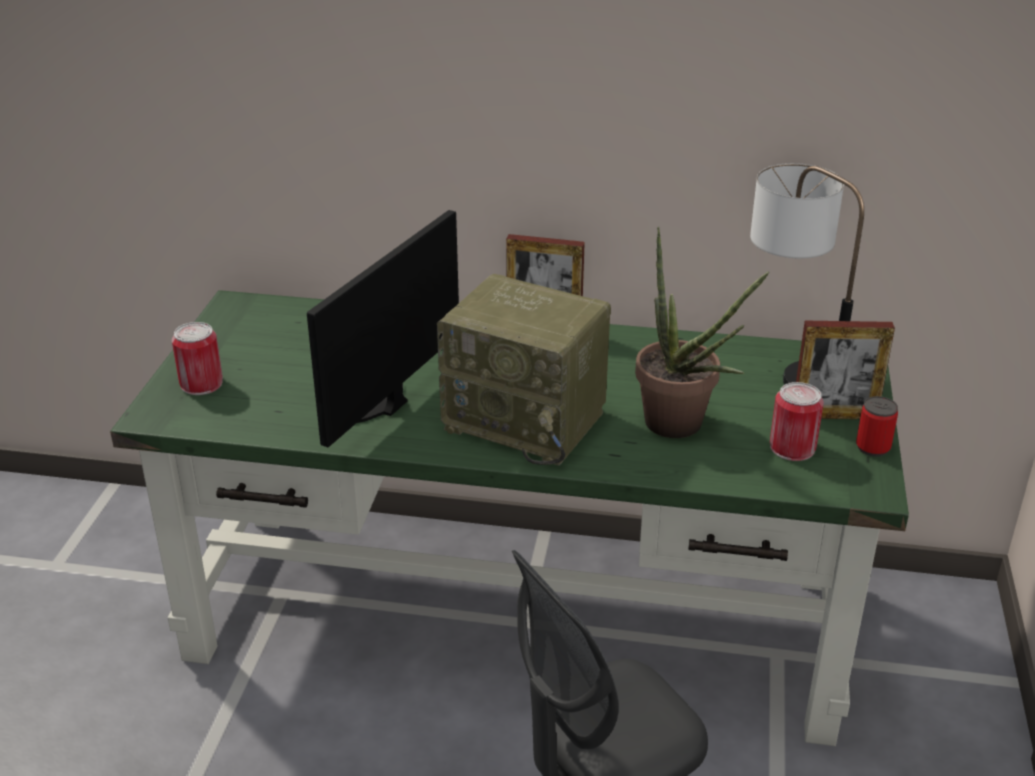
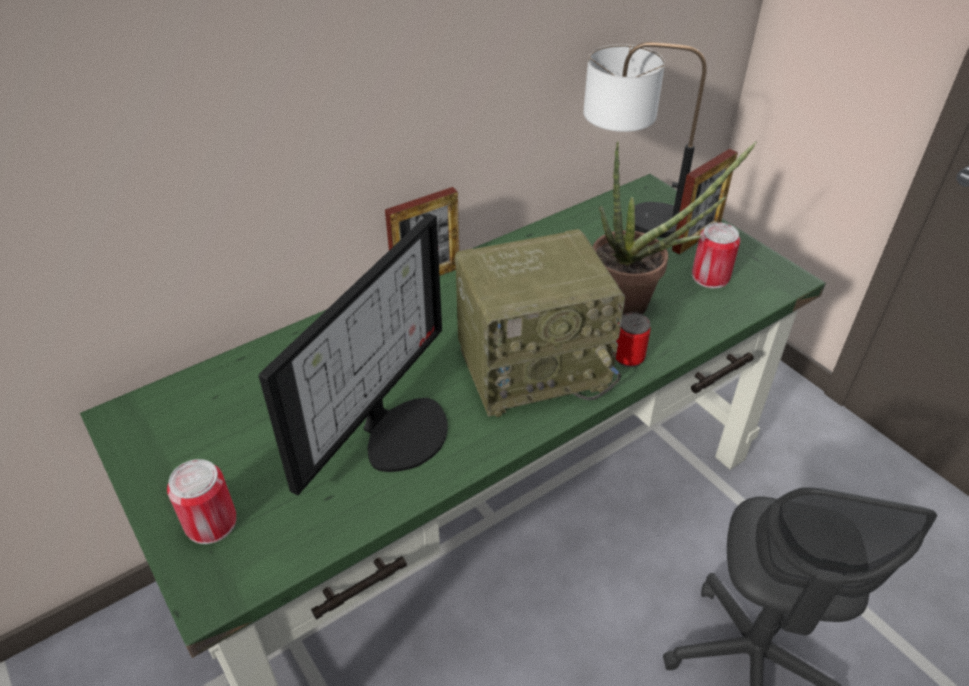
camera: 45 degrees left, 10 degrees up
(374, 402) = (398, 429): monitor -> monitor turned 135 degrees counterclockwise
(873, 447) = (746, 248): can -> can (628, 357)

